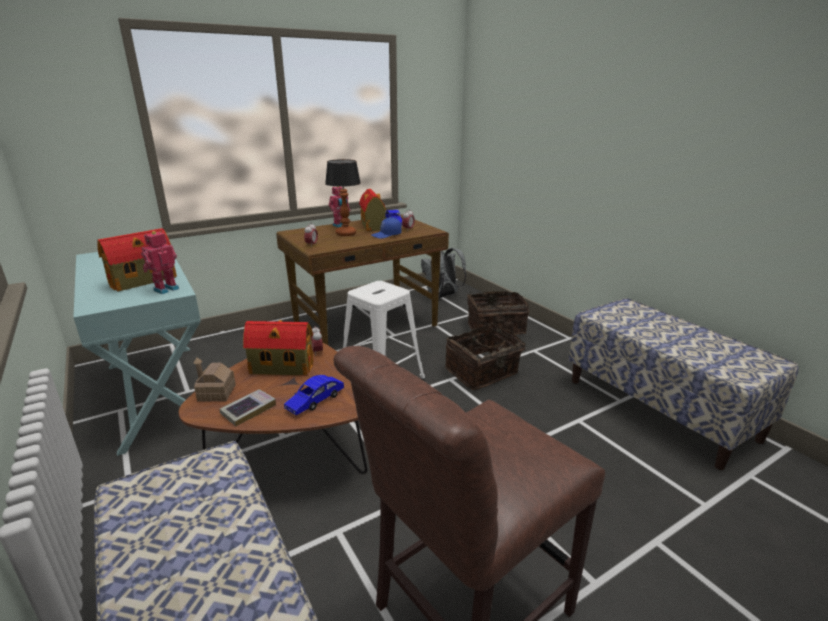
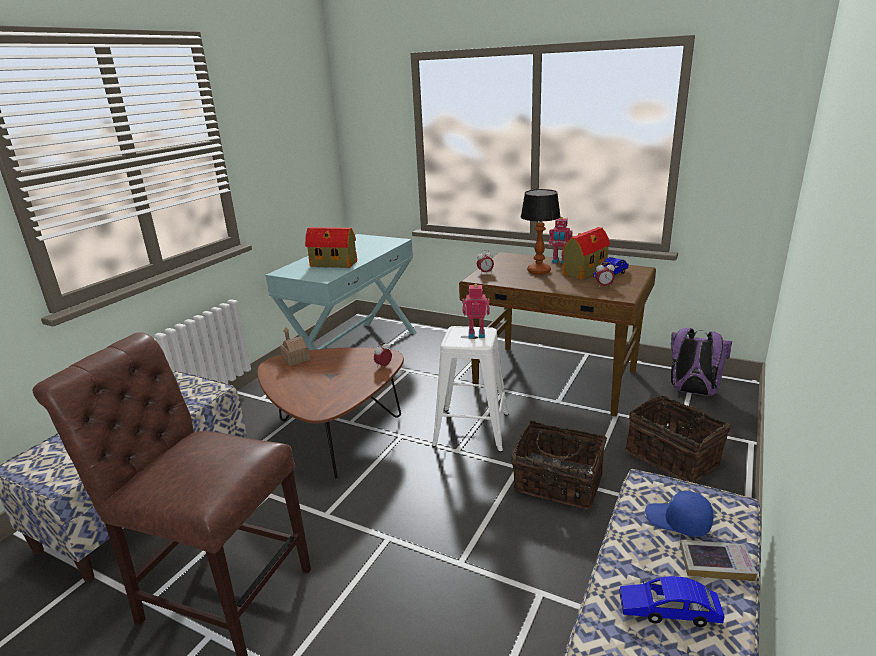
camera: 60 degrees right, 0 degrees up
(165, 289) = (326, 274): toy robot -> toy robot (476, 334)
(248, 410) = (284, 378): book -> book (715, 563)
(280, 367) = (347, 363): toy house -> none
(315, 401) = (312, 395): blue toy car -> blue toy car (668, 611)
(386, 235) = (566, 285): blue cap -> blue cap (677, 521)
(442, 296) = (692, 392): grey backpack -> purple backpack

